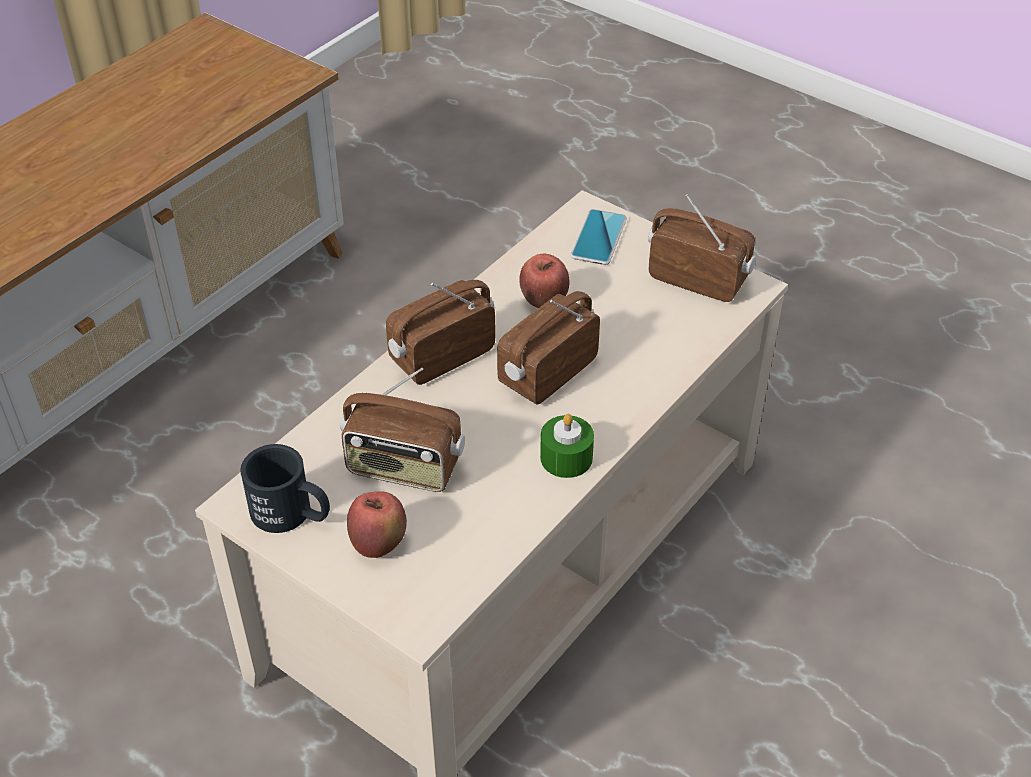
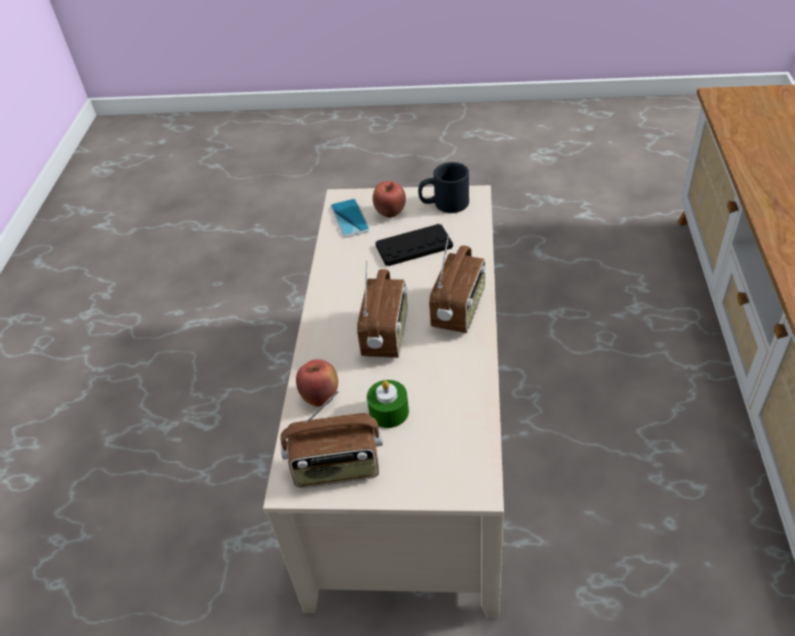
camera: 150 degrees right, 0 degrees up
(403, 468) = (414, 246): radio -> black game controller
(544, 302) = (433, 382): apple -> apple (320, 397)
(566, 458) = (332, 294): green candle -> green candle (389, 412)
(599, 238) = (443, 463): phone -> phone (349, 218)

